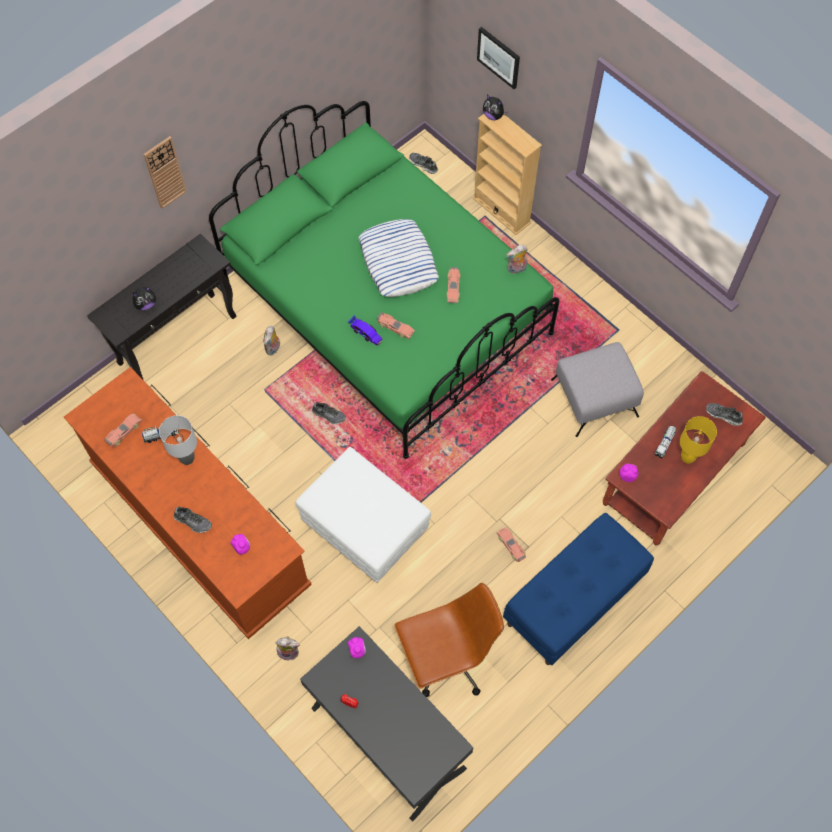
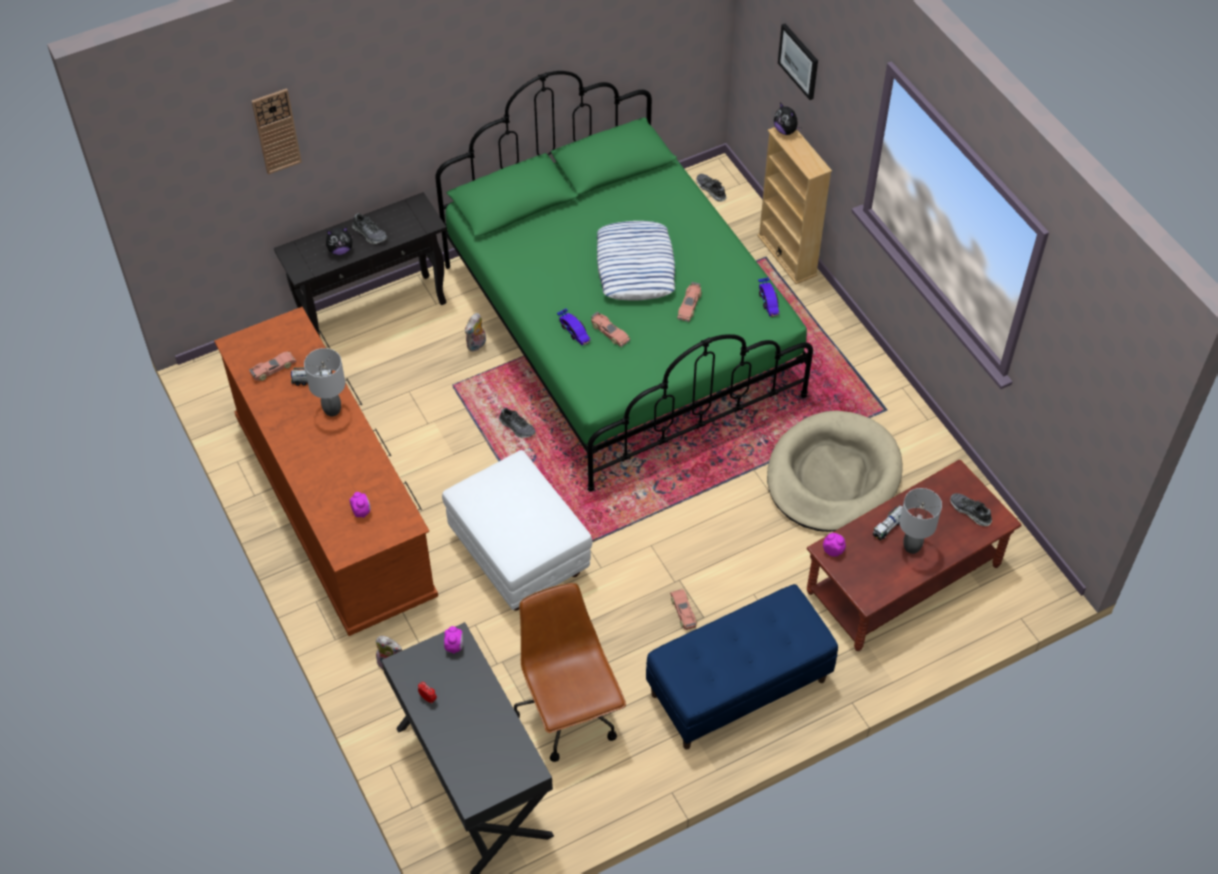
camera: 15 degrees right, 10 degrees down
(164, 172) = (392, 103): wall clock -> wall clock (276, 131)
(193, 521) = (317, 474): shoe -> shoe (370, 234)
(447, 659) = (569, 714): brown office chair -> brown office chair turned 105 degrees counterclockwise
(516, 269) = (768, 301): plush toy -> toy car
(593, 398) = (833, 476): grey ottoman -> beige dog bed
(687, 458) = (911, 547): yellow table lamp -> grey table lamp

